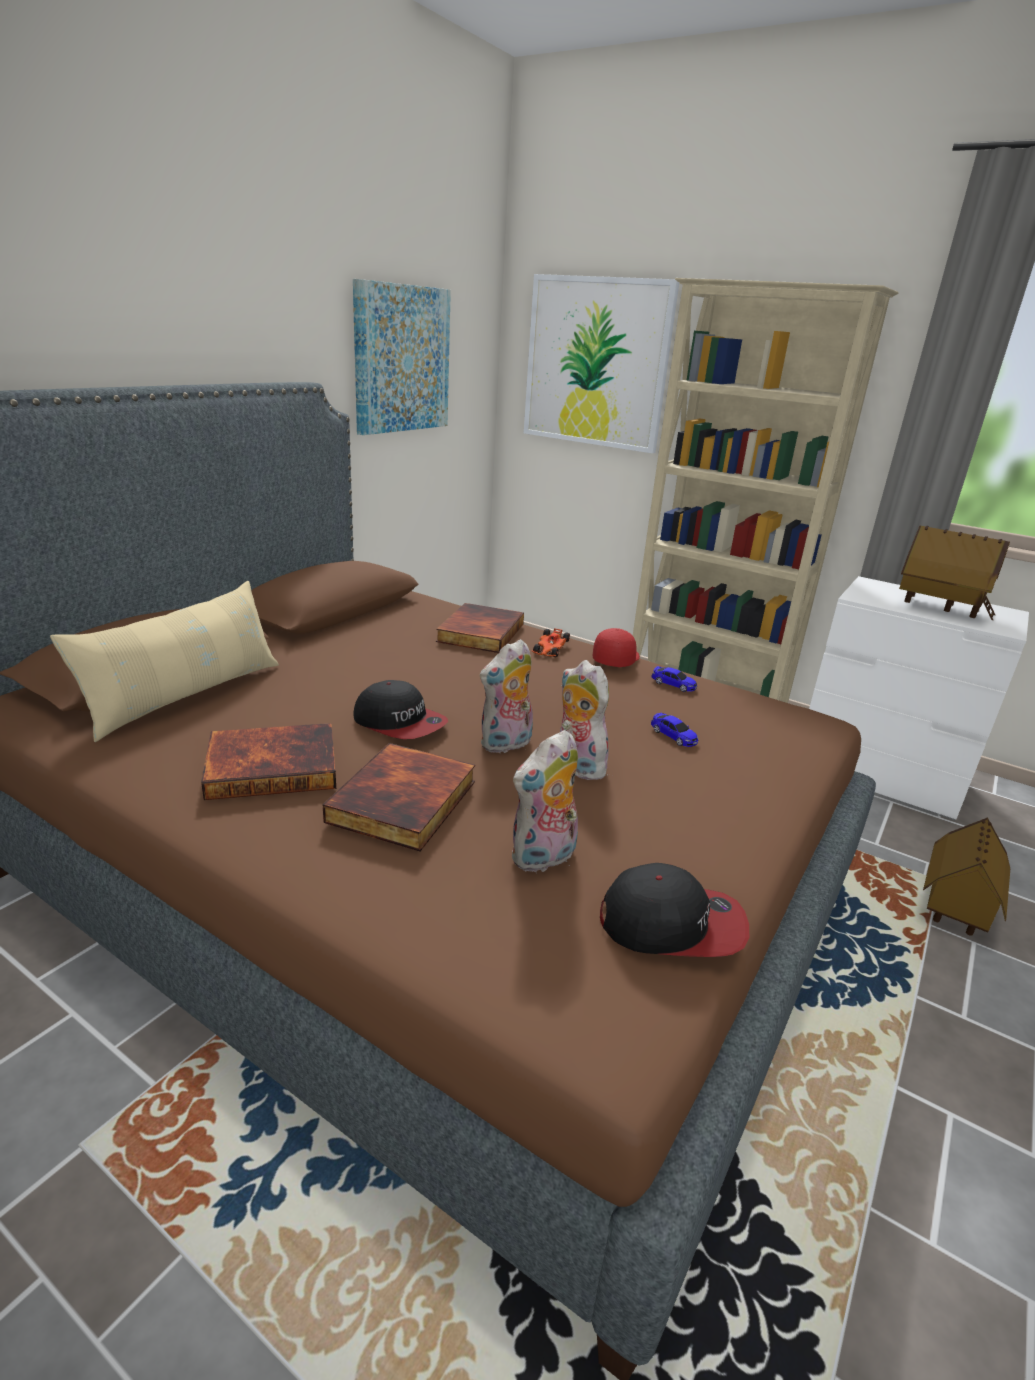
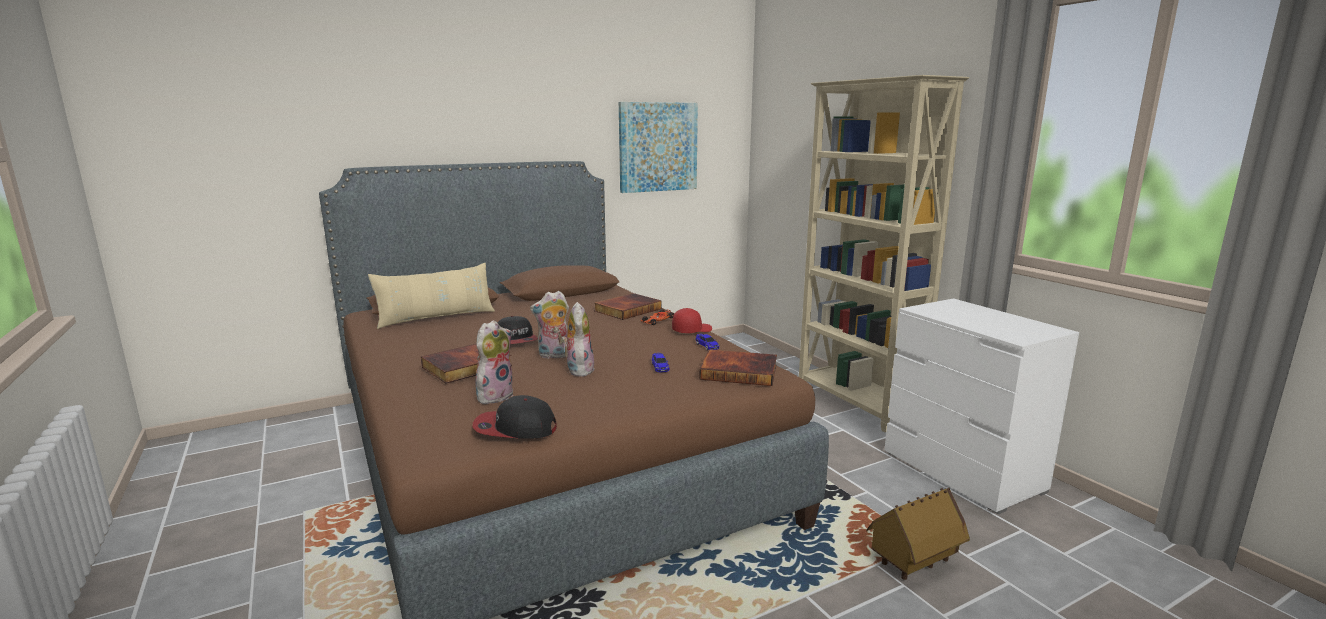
camera: 30 degrees right, 10 degrees down
(273, 765) = (433, 346): book -> book (739, 371)
(544, 858) = (494, 395): plush toy -> plush toy turned 135 degrees clockwise
(596, 363) = (799, 143): picture -> none
(672, 923) = (515, 428): cap -> cap turned 150 degrees clockwise
(940, 608) = (984, 321): toy house -> none

